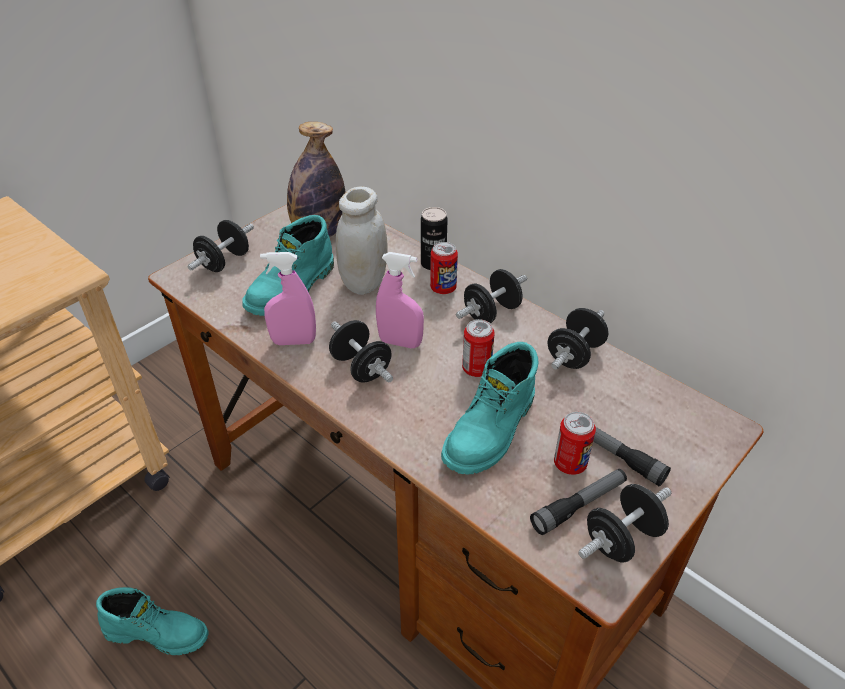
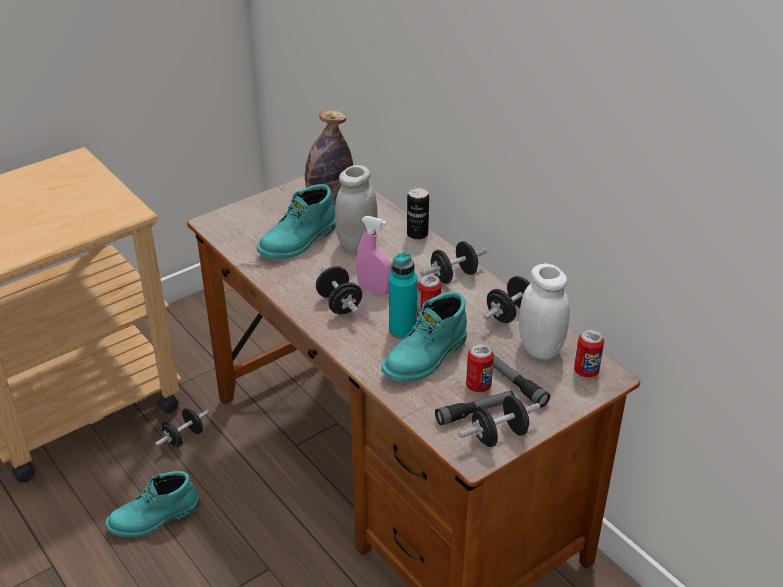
camera: 10 degrees right, 5 degrees down
(158, 632) = (154, 519): turquoise boot -> turquoise boot turned 135 degrees clockwise
(224, 262) = (248, 215): black dumbbell -> black dumbbell (184, 437)
(294, 341) = (291, 280): pink spray bottle -> none
(443, 288) = (420, 254): can -> can (586, 371)
(450, 395) = (402, 330): none -> turquoise bottle
(627, 398) = (540, 348): none -> white jar

